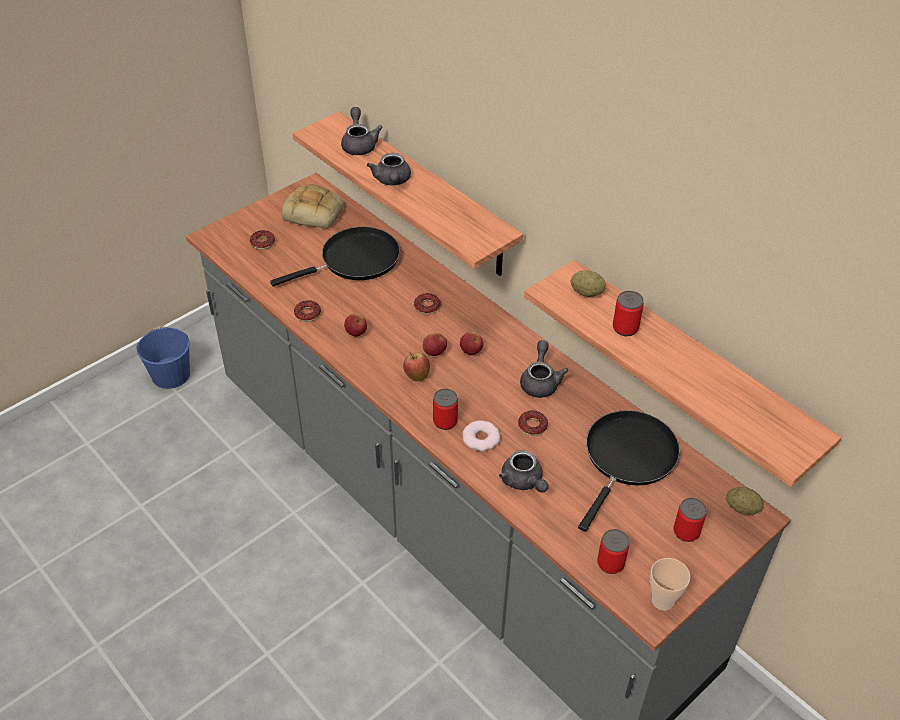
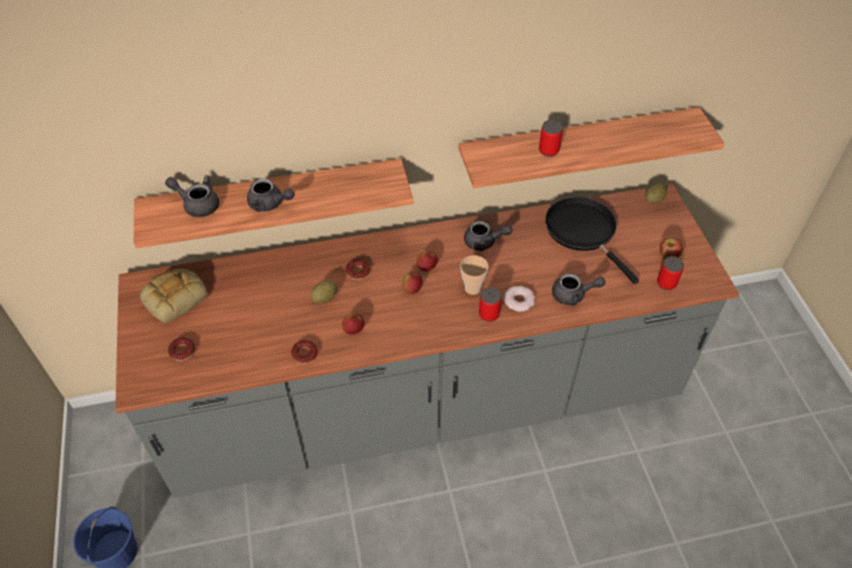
camera: 60 degrees left, 5 degrees up
(355, 260) = (264, 294): black frying pan -> none
(416, 376) = (429, 311): apple -> apple (668, 257)
(532, 426) = (524, 266): donut -> none
(540, 381) = (484, 242): grey teapot -> grey teapot turned 150 degrees clockwise
(586, 293) = (500, 152): potato -> potato (325, 298)
(662, 601) = (707, 272): cup -> cup (472, 288)
(686, 532) = (659, 234): can -> none

